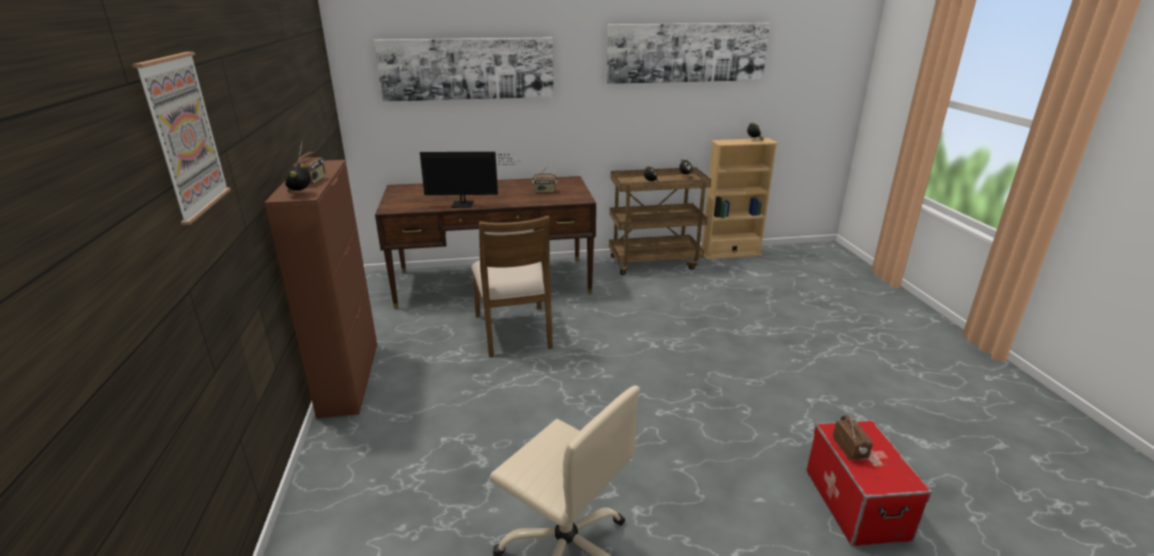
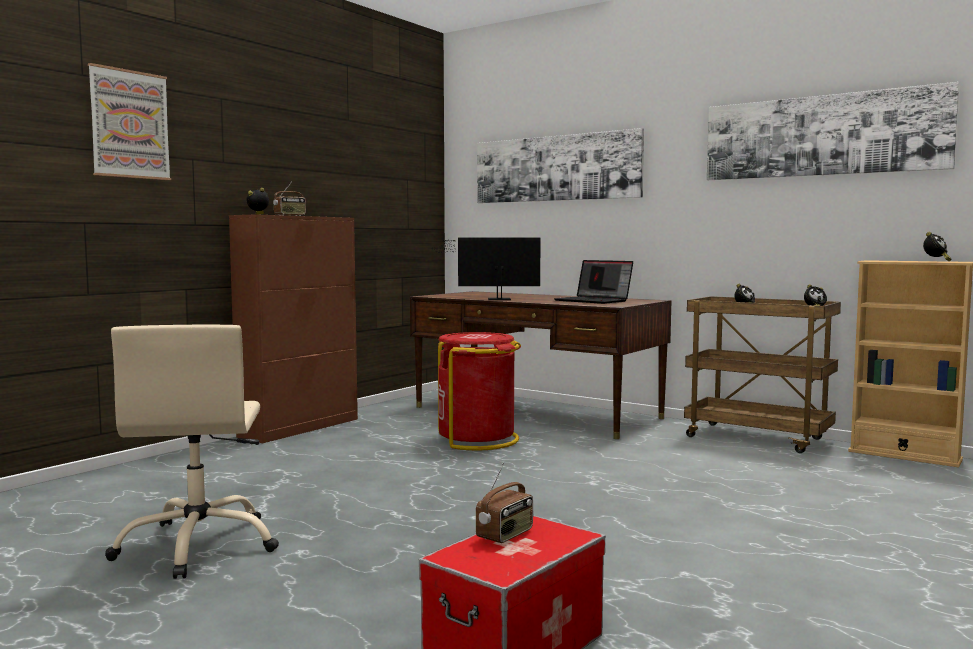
camera: 45 degrees right, 20 degrees down
(466, 204) = (494, 299): monitor -> monitor turned 135 degrees clockwise
(514, 331) = (477, 439): brown chair -> red trash can
(545, 191) = (594, 301): radio -> laptop

